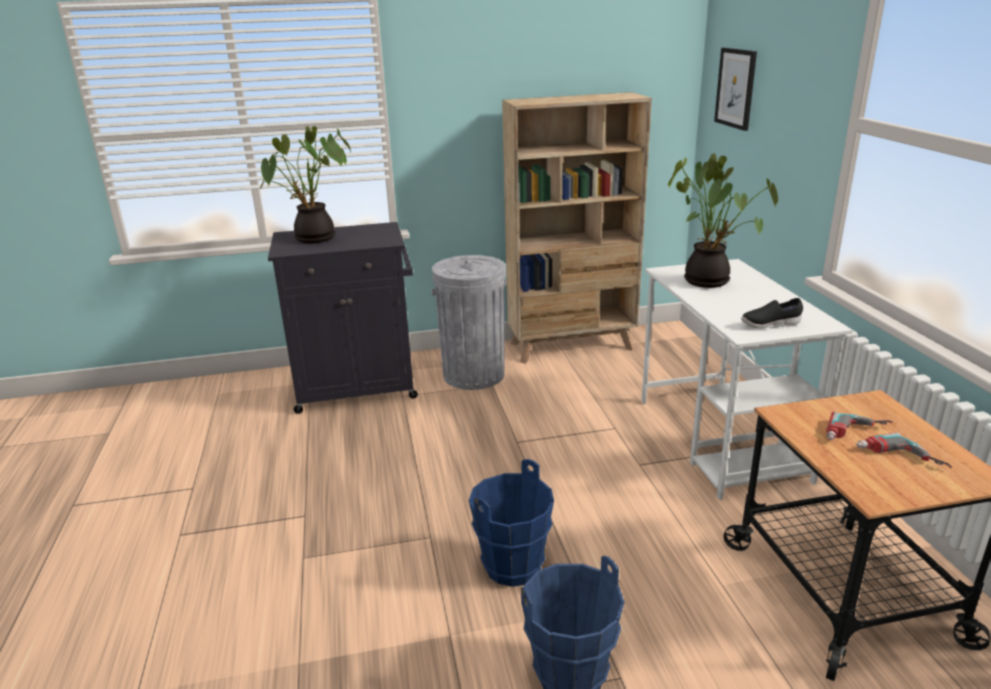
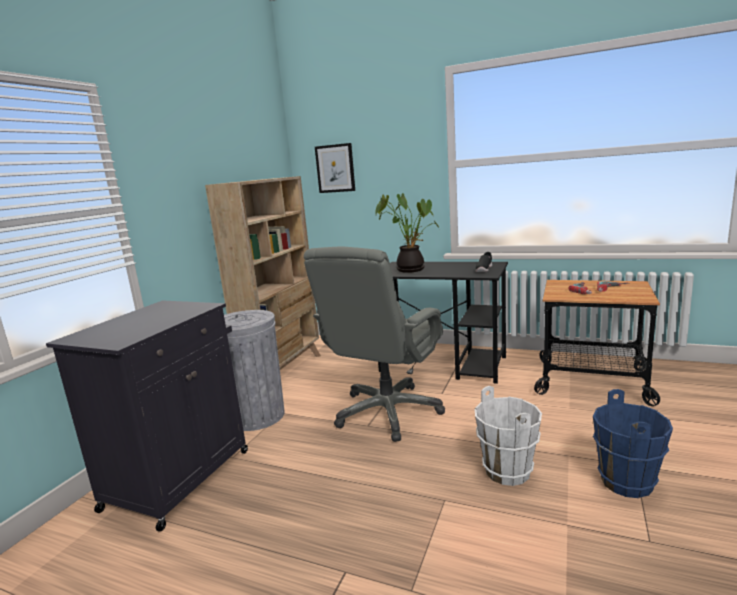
camera: 55 degrees left, 10 degrees down
(314, 239) = (122, 328): potted plant -> none
(513, 566) = (508, 471): blue bucket -> white bucket
(555, 443) = (387, 412): none -> grey office chair
(721, 439) = (444, 364): white desk -> black desk

